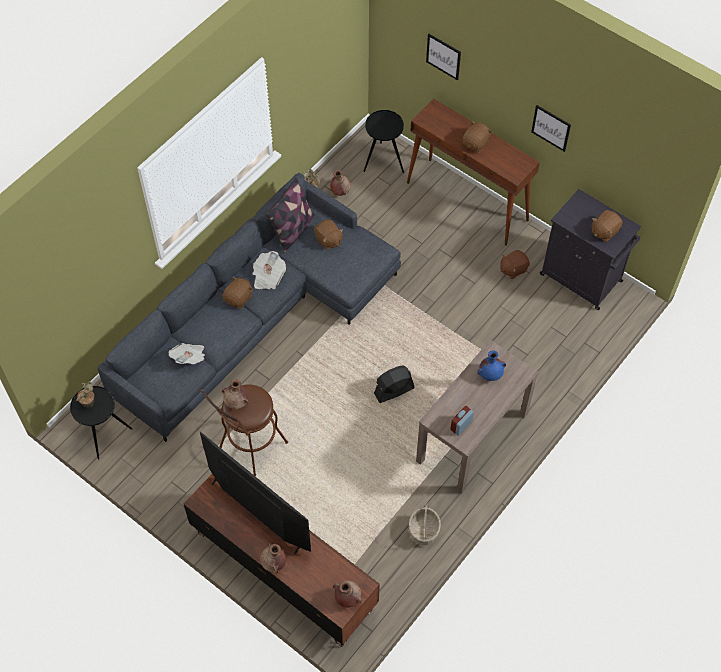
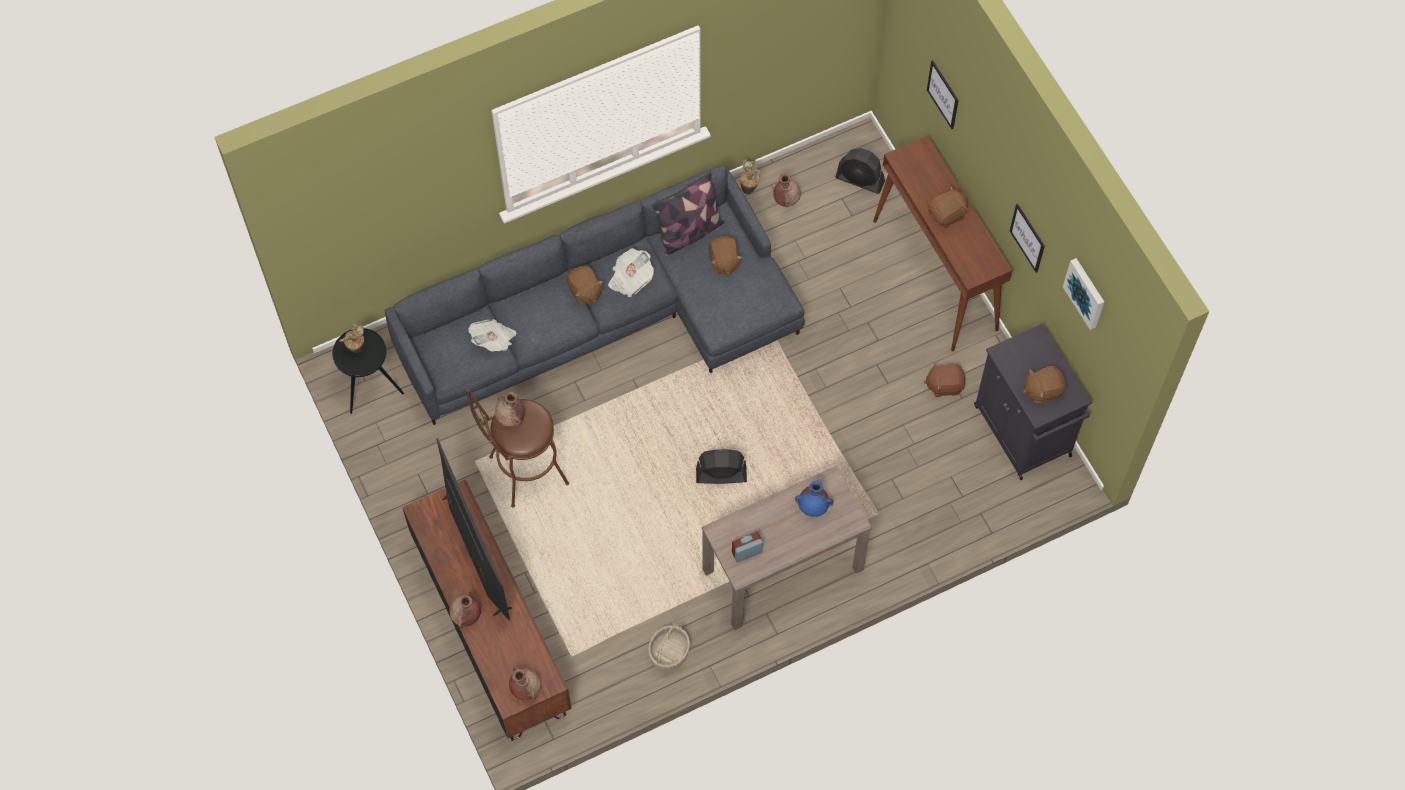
camera: 25 degrees right, 5 degrees up
(239, 298) = (584, 291): brown plush toy -> brown plush toy turned 90 degrees clockwise
(383, 160) = (860, 180): black side table -> black fan
(622, 140) = (1086, 292): none -> picture

